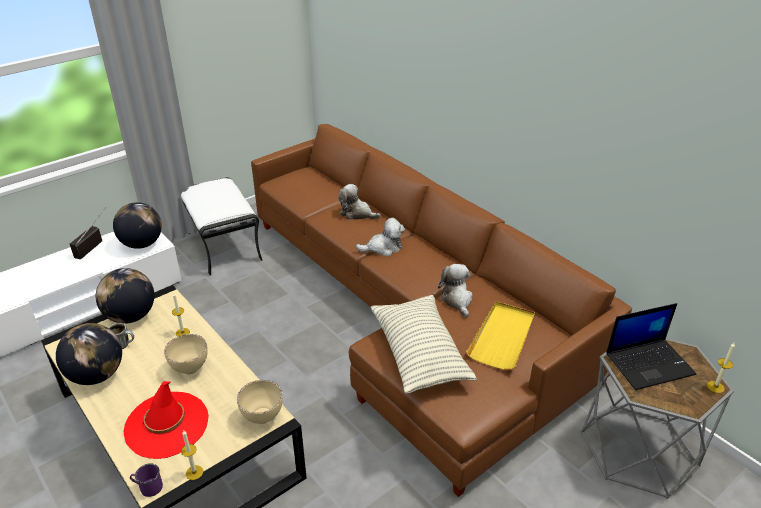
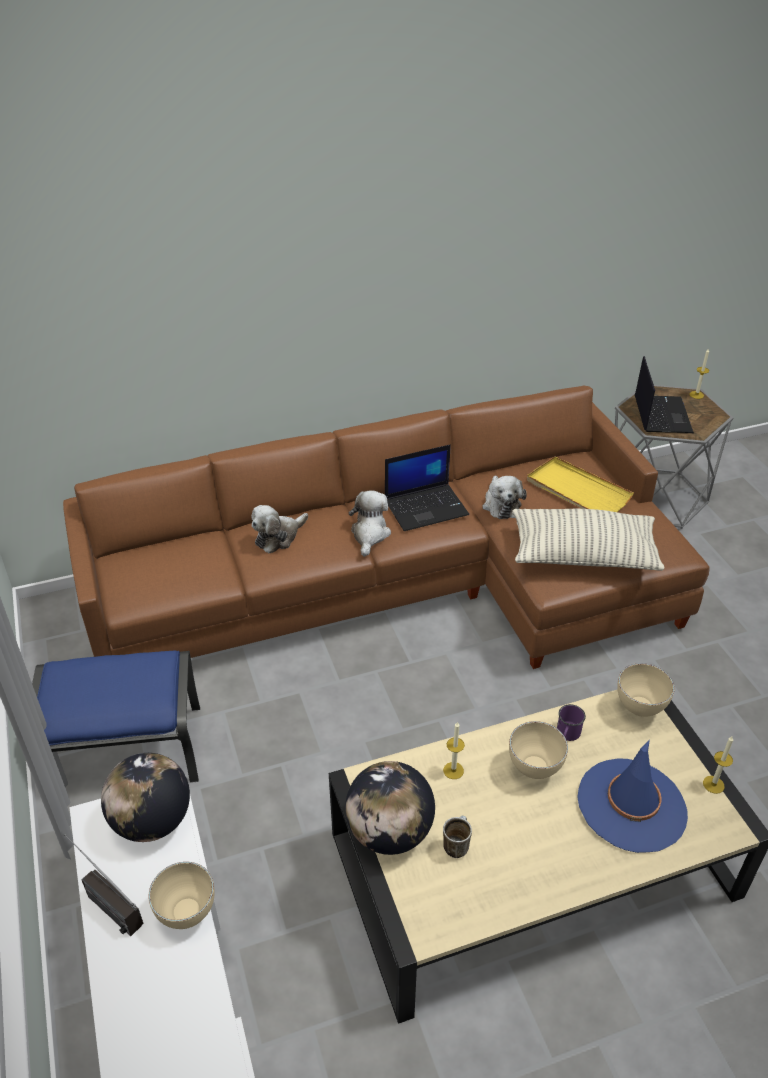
camera: 70 degrees left, 5 degrees up
(87, 270) = (188, 912): none -> beige bowl
(97, 375) = (514, 883): globe -> none
(148, 487) = (730, 832): purple mug -> purple mug (567, 734)
(166, 425) = (631, 805): red hat -> blue hat
(225, 246) = (127, 749): white ottoman -> blue ottoman
(426, 264) = (426, 507): none -> laptop
(457, 300) = (501, 504): plush toy -> plush toy turned 105 degrees counterclockwise

